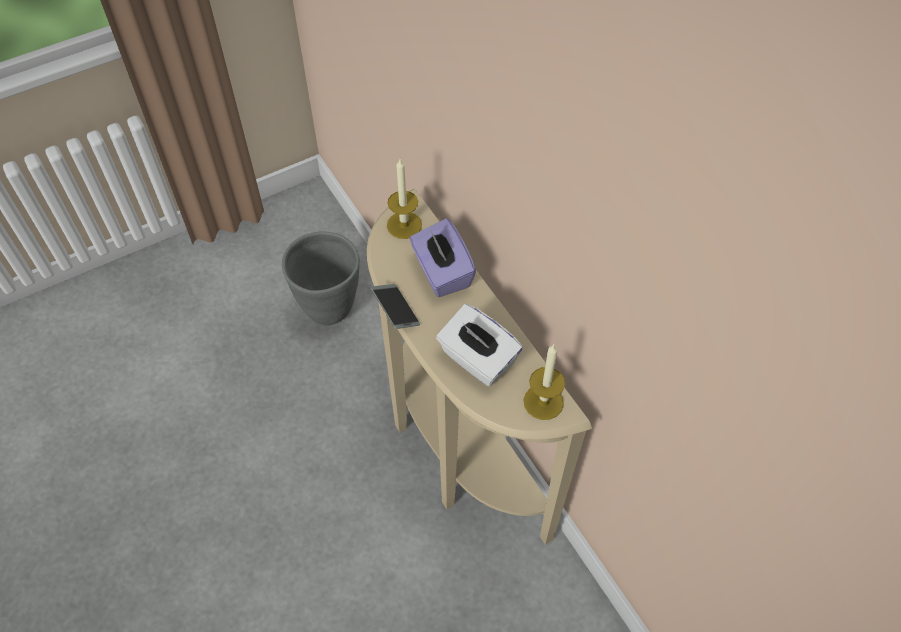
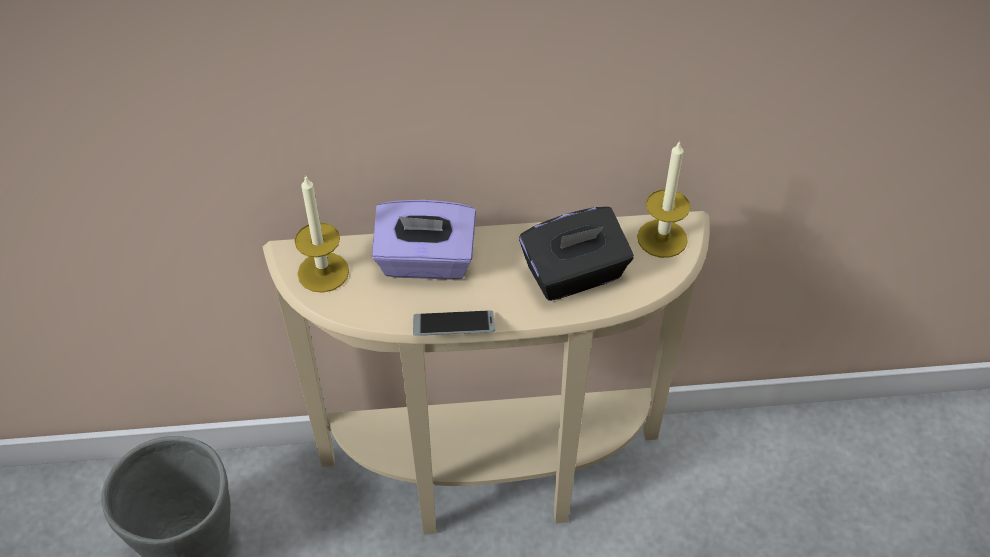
camera: 65 degrees left, 5 degrees down
(477, 359) = (574, 275): white tissue box -> black tissue box

